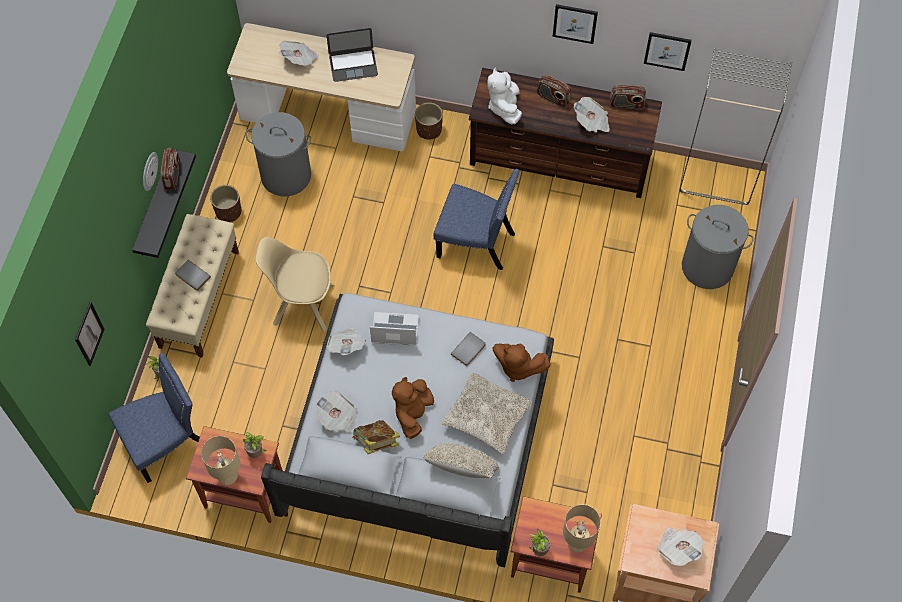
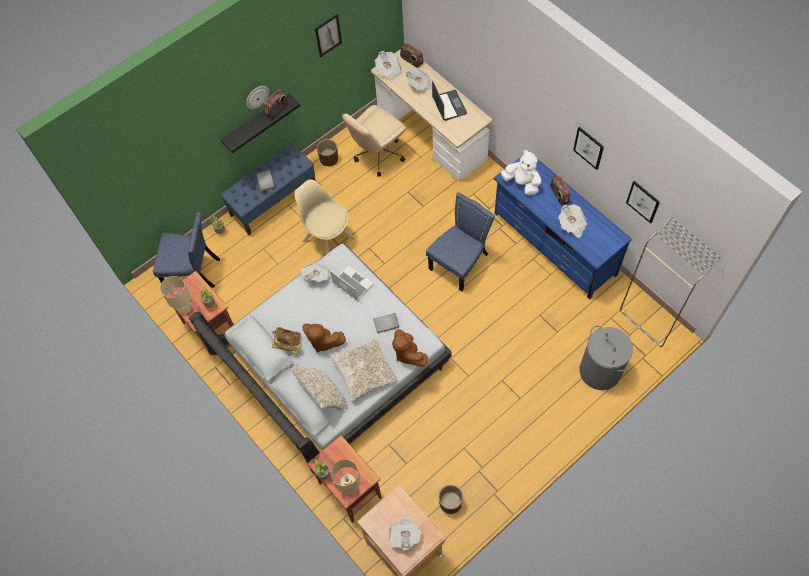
camera: 40 degrees right, 0 degrees up
(89, 334) = (152, 172): picture -> picture (328, 35)
(199, 298) = (273, 200): beige bench -> blue bench
(285, 175) = (378, 156): grey laundry basket -> beige office chair
(338, 418) = (278, 315): newspaper -> newspaper (388, 71)
(353, 65) = (449, 105): laptop -> laptop turned 135 degrees counterclockwise
(413, 413) = (323, 341): brown plush toy -> brown plush toy turned 120 degrees counterclockwise
(428, 130) = (485, 177): brown planter -> brown planter (450, 503)
(474, 243) = (459, 264): blue chair -> blue chair turned 105 degrees counterclockwise
(504, 107) = (522, 183): white plush toy -> white plush toy turned 90 degrees clockwise
(560, 162) = (554, 245): brown dresser -> blue dresser
(626, 104) = (605, 226): radio -> radio (411, 61)

